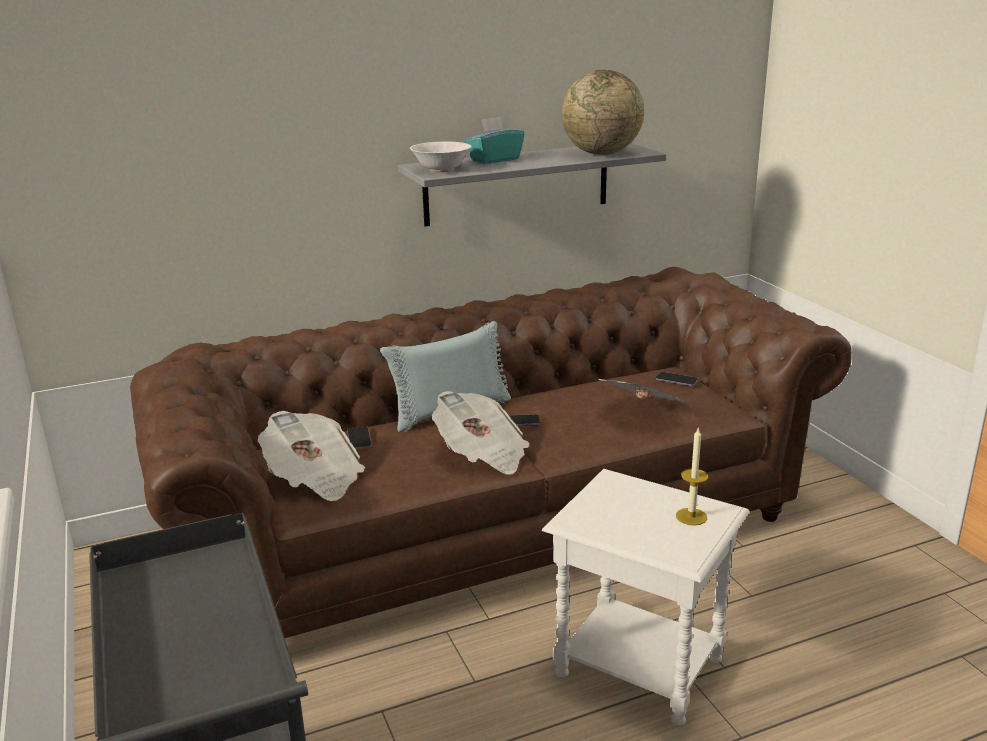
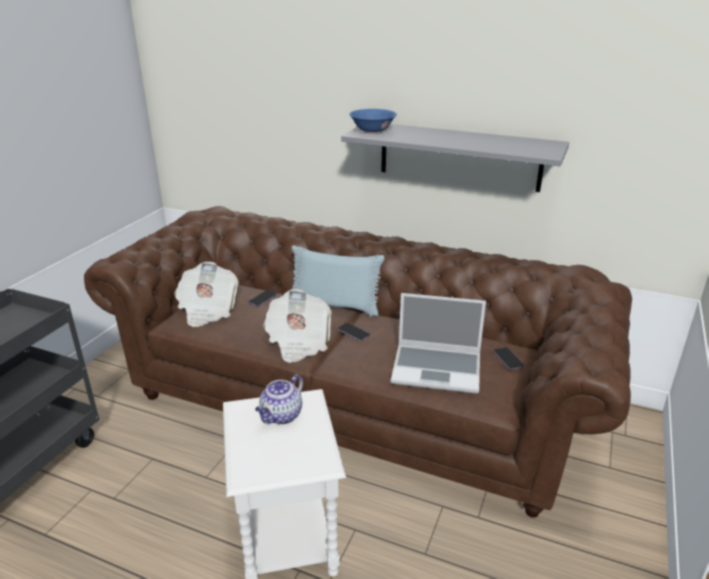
camera: 45 degrees right, 5 degrees up
(441, 169) = (372, 131): white bowl -> blue bowl
(494, 160) = (426, 132): turquoise tissue box -> none
(601, 153) = (511, 147): globe -> none
(620, 503) = (281, 416): none -> teapot
(644, 412) = (437, 369): newspaper -> laptop
(691, 516) = (298, 453): candle -> none

